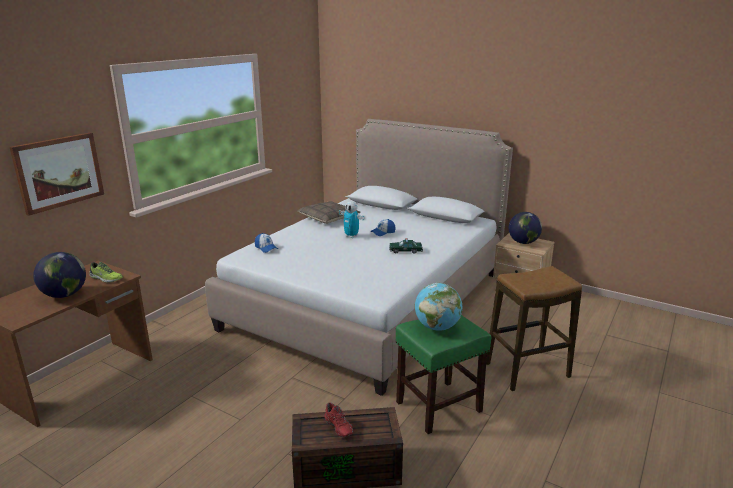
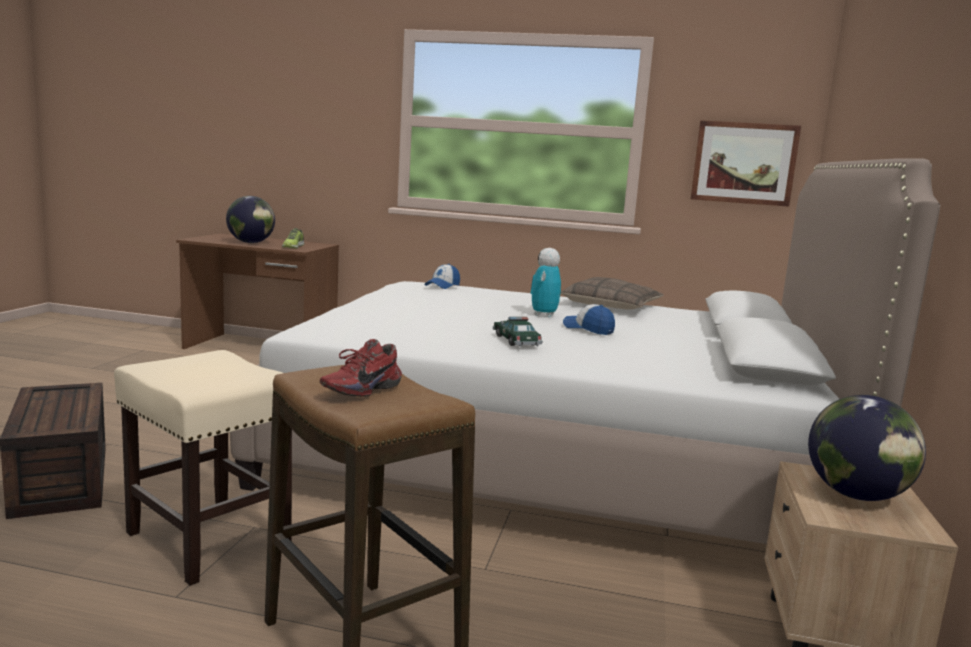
camera: 70 degrees right, 10 degrees down
(59, 172) = (323, 134): picture -> picture (744, 163)
(337, 428) = (57, 403): red shoe -> red shoe (360, 390)
(437, 327) = (211, 367): globe -> none
(438, 407) = (207, 538): green stool -> beige stool

